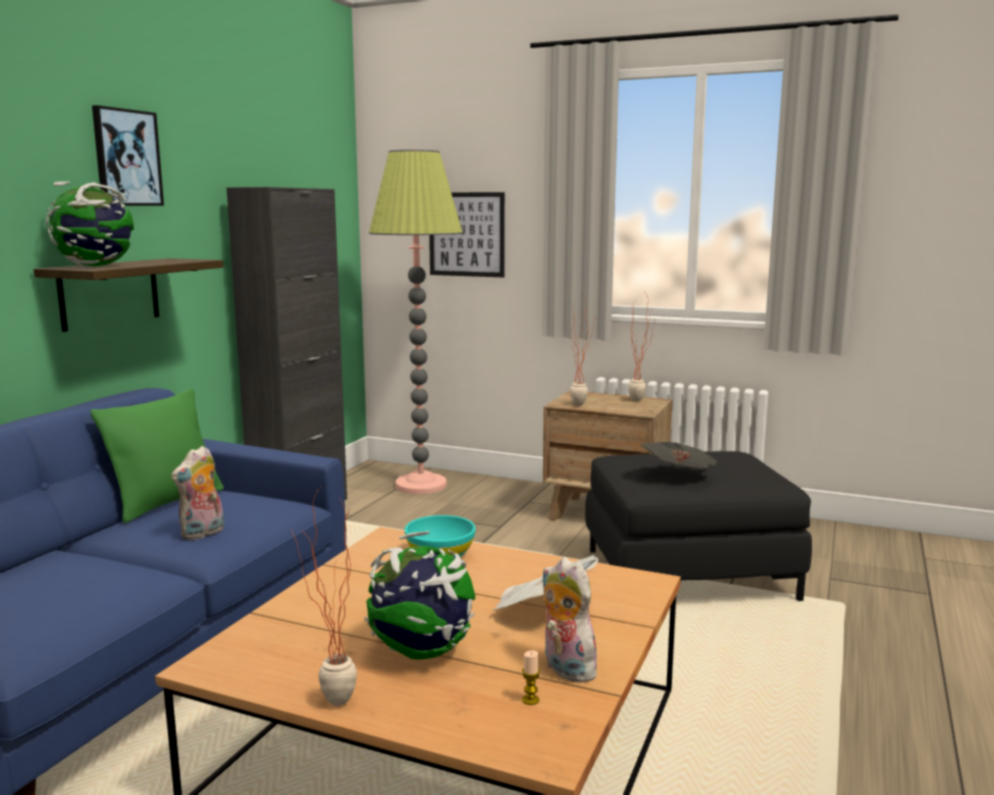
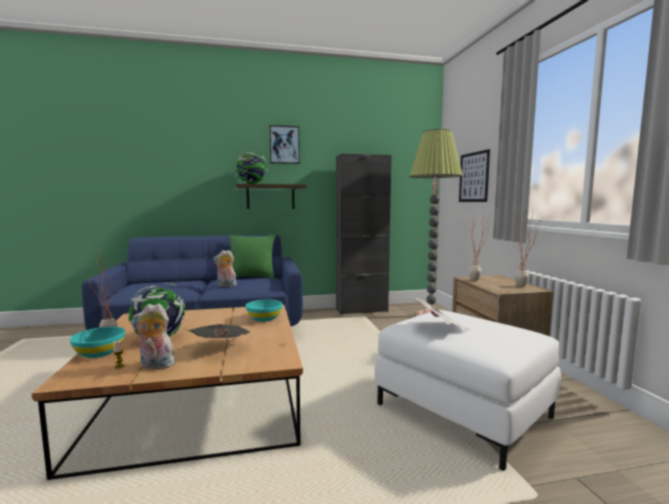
camera: 55 degrees right, 5 degrees down
(430, 716) = (99, 353): none -> turquoise bowl
(565, 669) = (155, 366): plush toy -> plush toy turned 105 degrees counterclockwise
(688, 574) = (463, 411): black ottoman -> white ottoman

